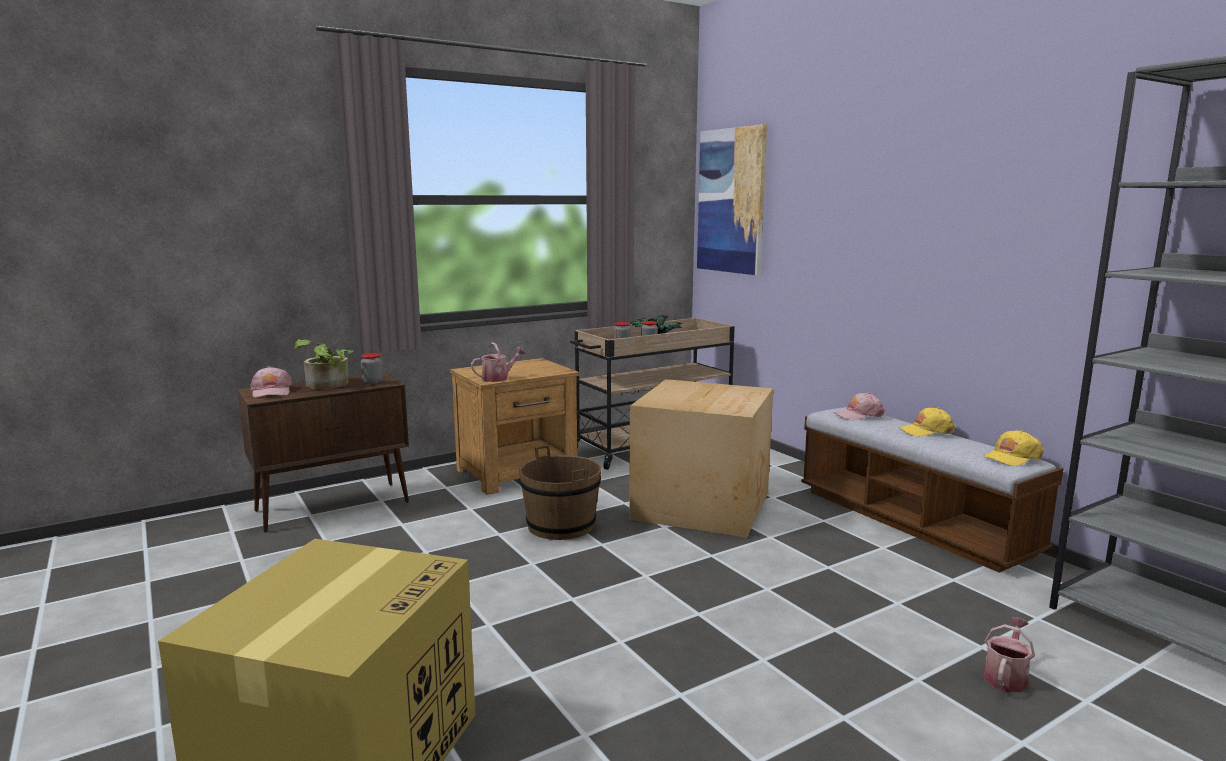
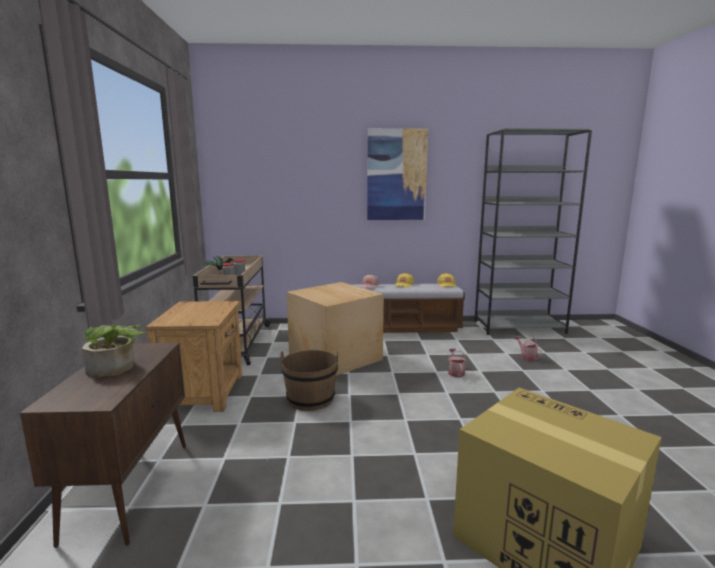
camera: 60 degrees left, 0 degrees up
(271, 391) = (81, 394): pink cap -> none
(372, 382) = (147, 351): jar -> none
(498, 378) = (210, 318): watering can -> watering can (455, 372)
(732, 201) = (239, 178): picture -> picture (396, 175)

